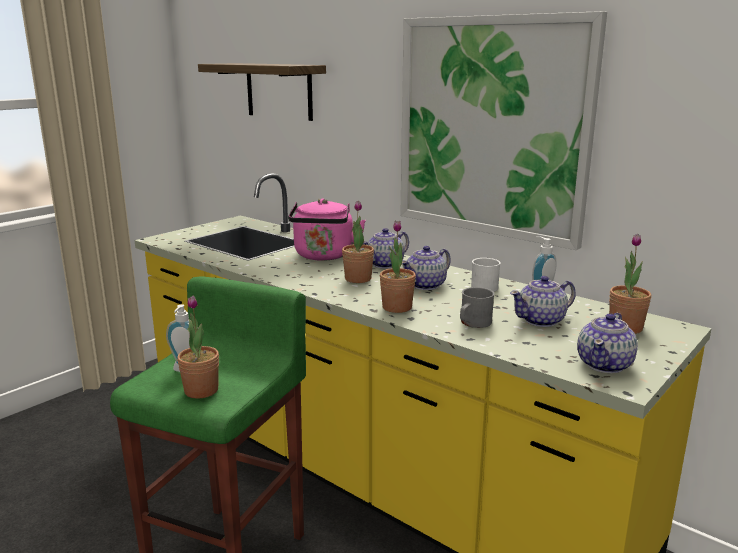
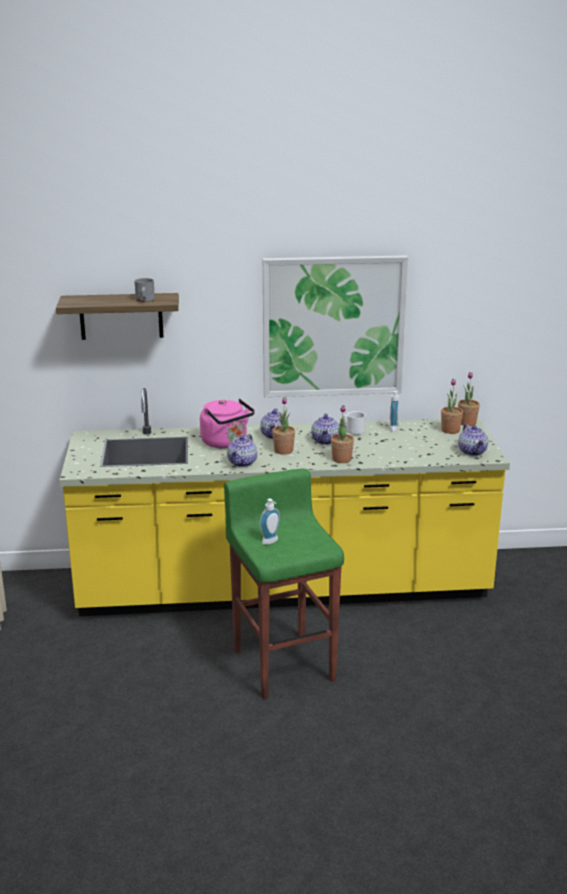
camera: 45 degrees left, 5 degrees up
(201, 390) = (303, 545): potted plant -> potted plant (467, 423)
(473, 323) = (391, 453): grey mug -> grey mug (145, 300)
(541, 320) = (414, 440): teapot -> teapot (243, 462)

